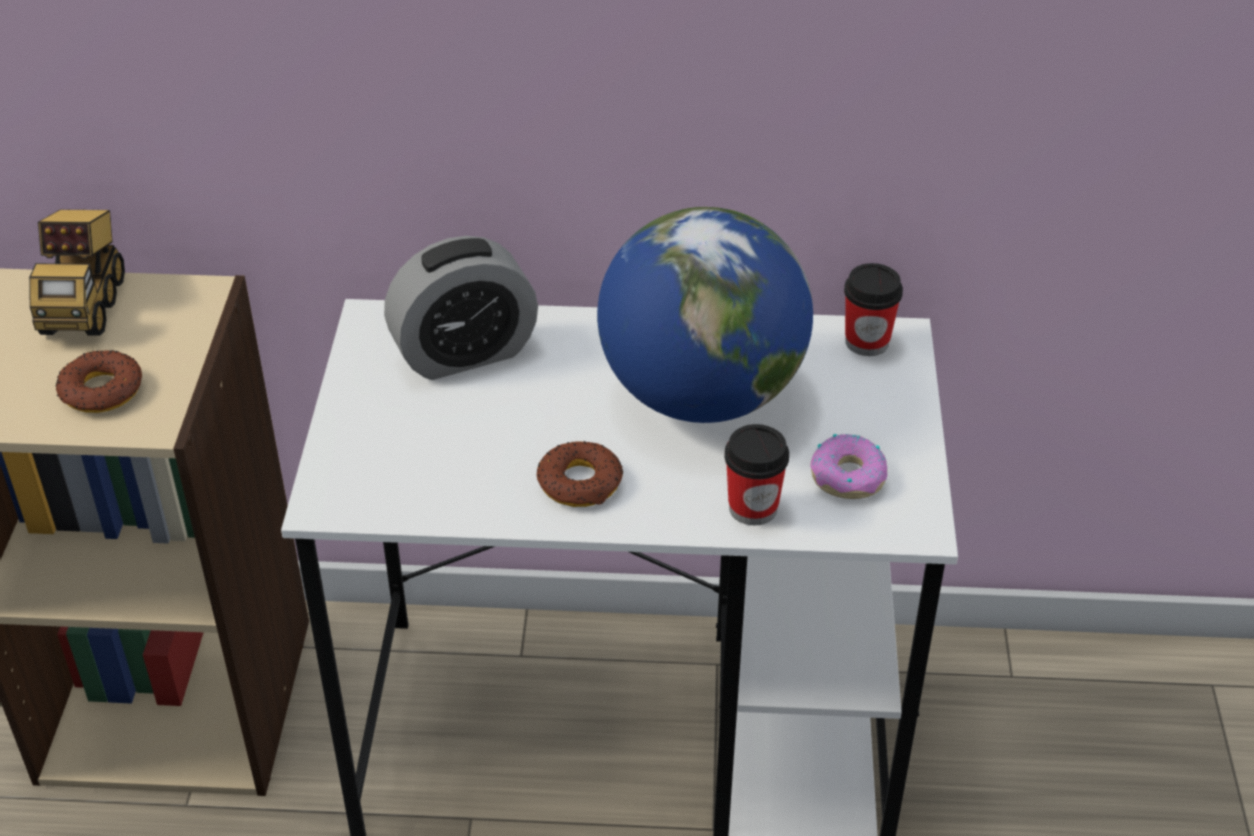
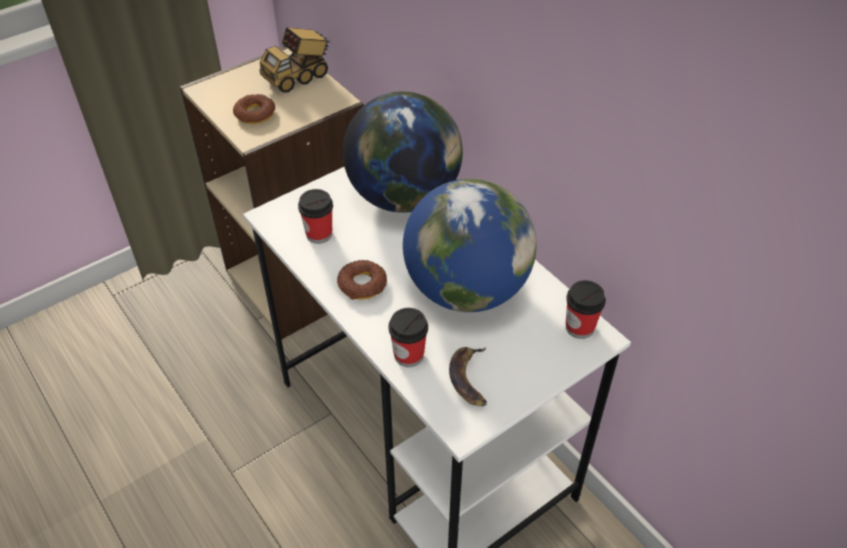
camera: 50 degrees right, 5 degrees up
(431, 472) = (319, 234): none -> cup
(464, 353) = (404, 196): alarm clock -> globe
(848, 476) = (470, 379): donut -> banana

